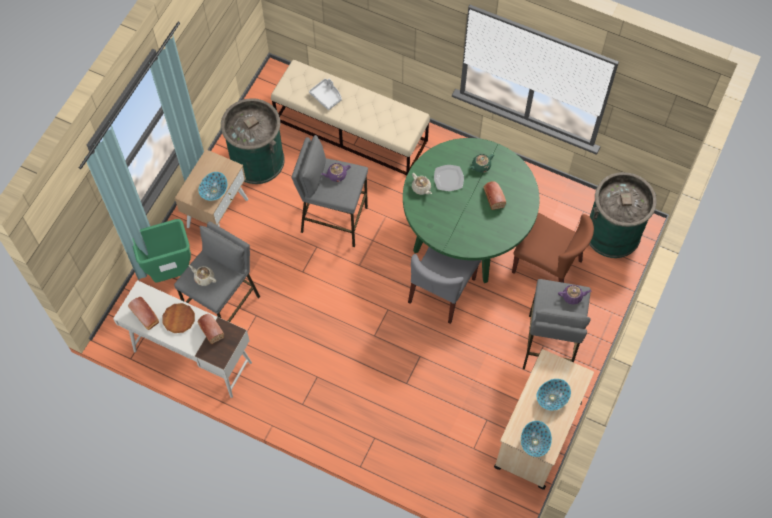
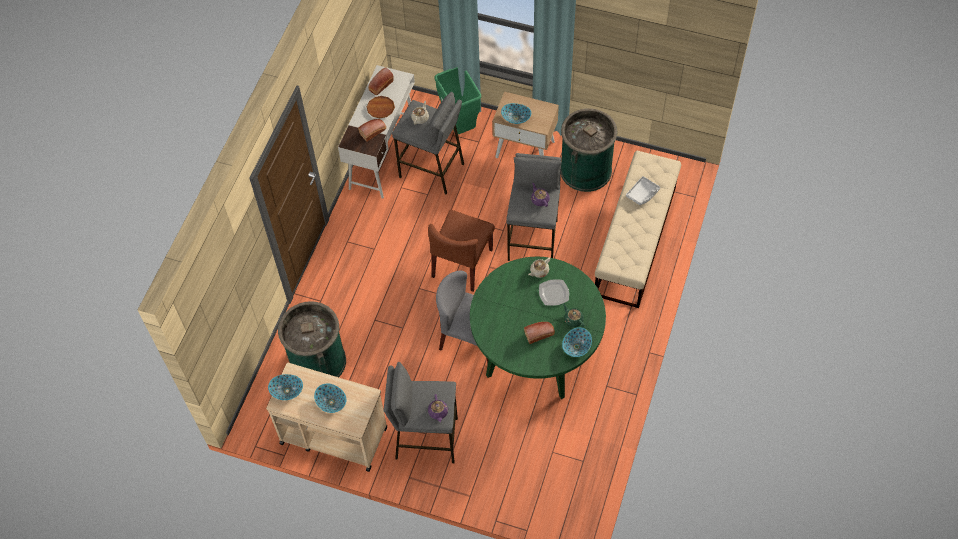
camera: 85 degrees right, 5 degrees down
(511, 167) = (577, 347): none -> bowl
(547, 266) = (512, 431): brown chair -> brown chair (462, 263)
(613, 233) = (562, 491): green trash can -> green trash can (318, 361)

